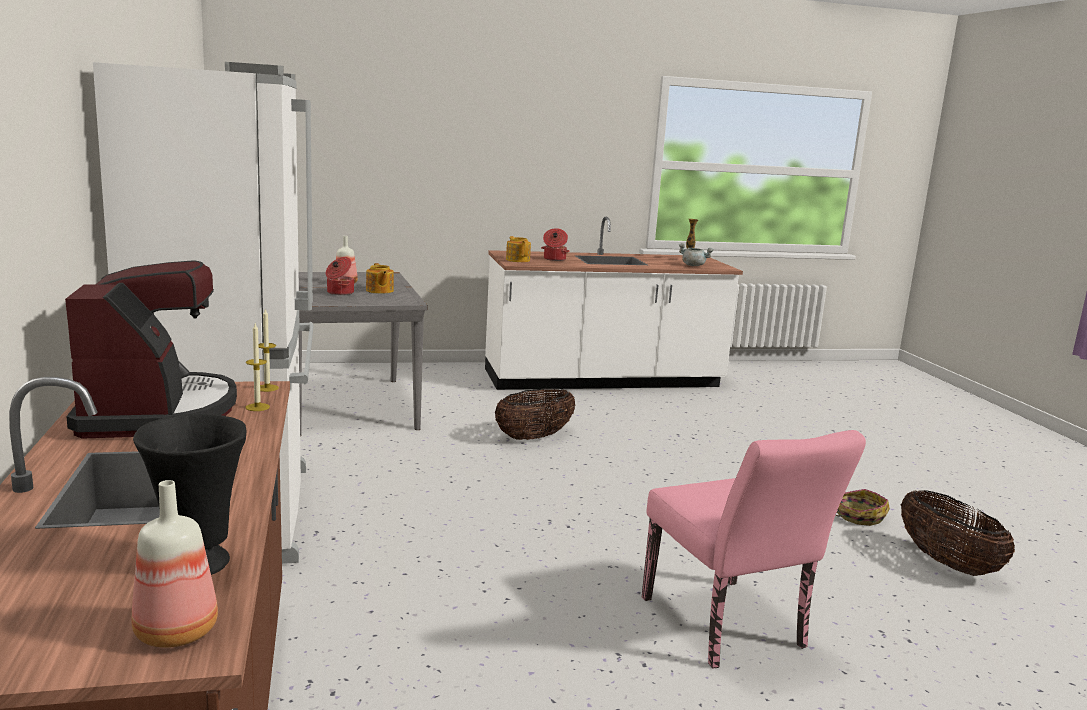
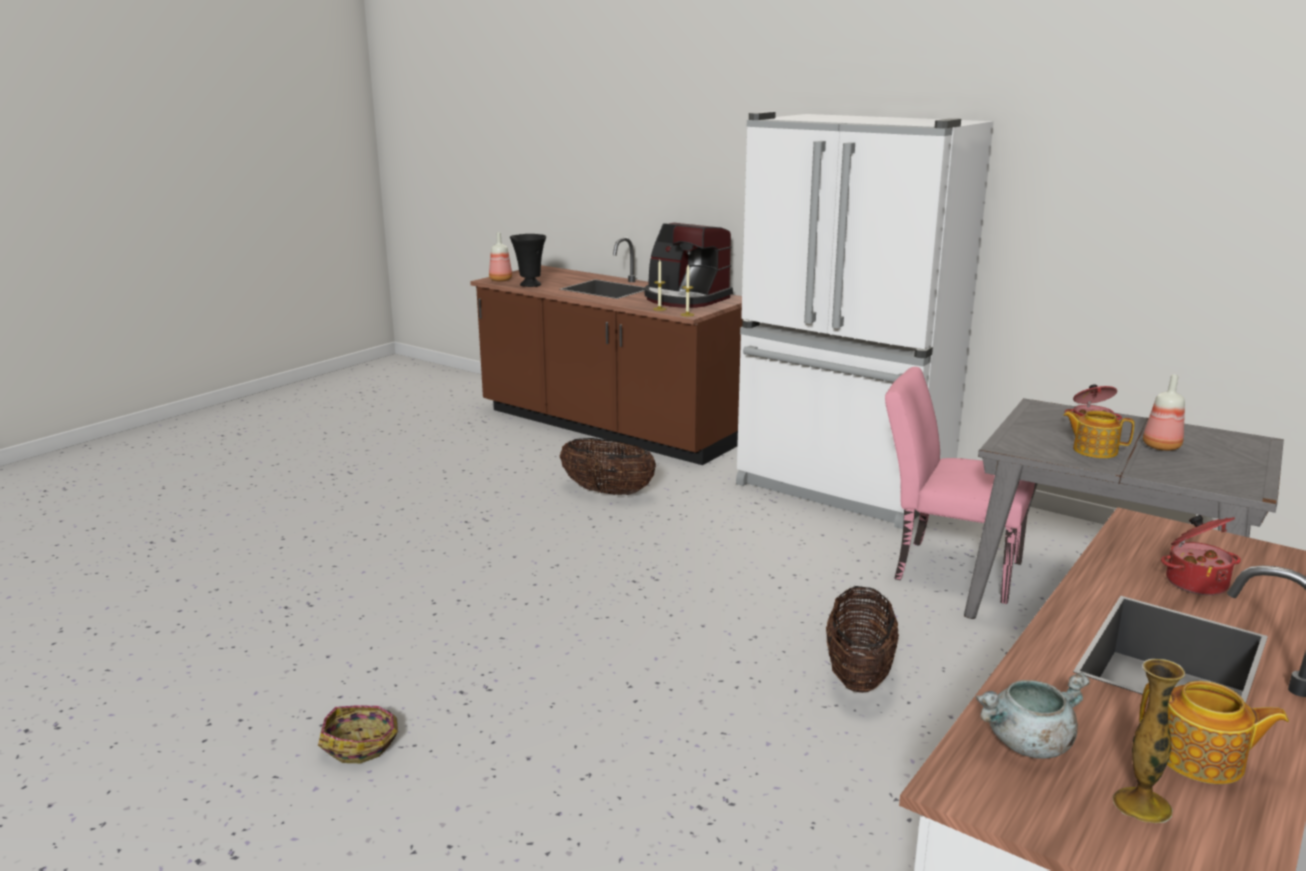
camera: 140 degrees right, 5 degrees up
(518, 260) = (1188, 540): teapot -> teapot (1202, 759)
(729, 629) = (429, 560): pink chair -> pink chair (947, 568)
(947, 563) = (240, 714): basket -> basket (607, 492)

